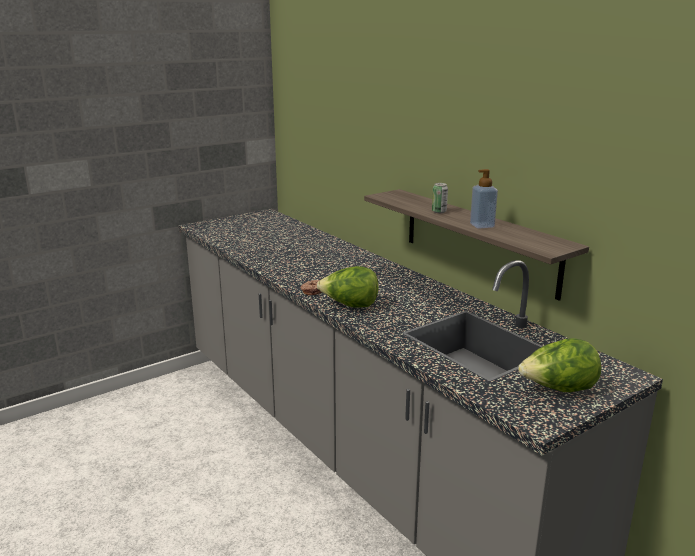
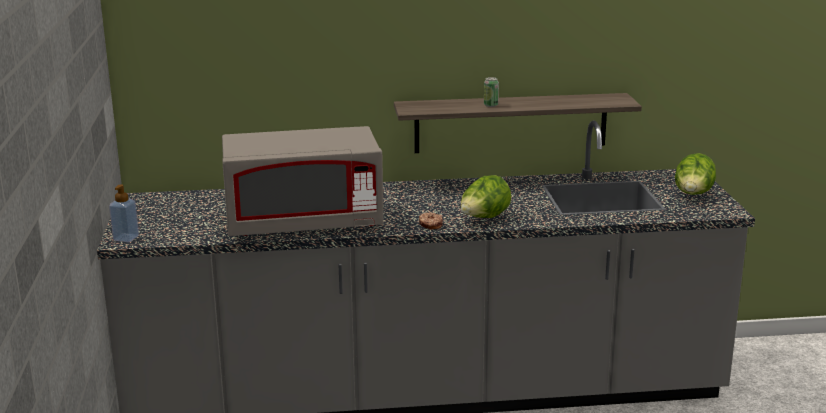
camera: 60 degrees left, 0 degrees up
(270, 256) = (304, 224): none -> grey microwave
(482, 225) = (546, 103): soap dispenser -> soap dispenser (126, 238)

